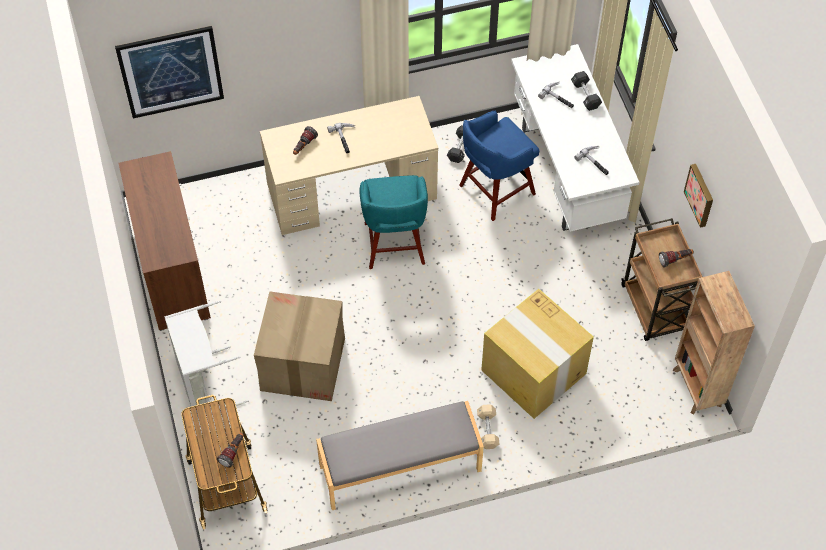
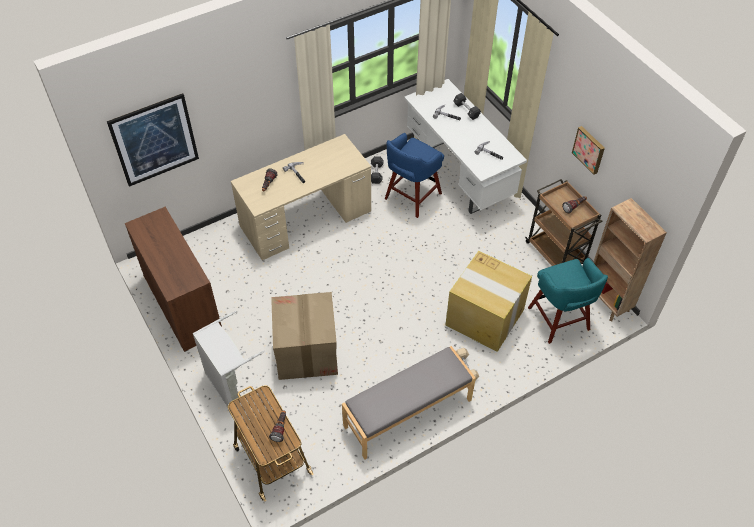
camera: 15 degrees left, 5 degrees down
(394, 245) = (350, 250): turquoise stool -> turquoise stool (559, 320)

